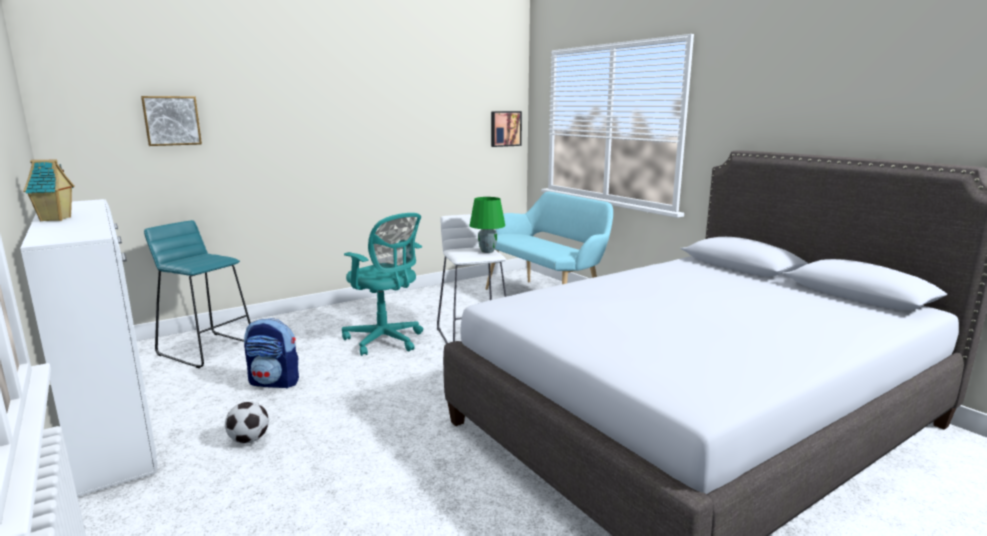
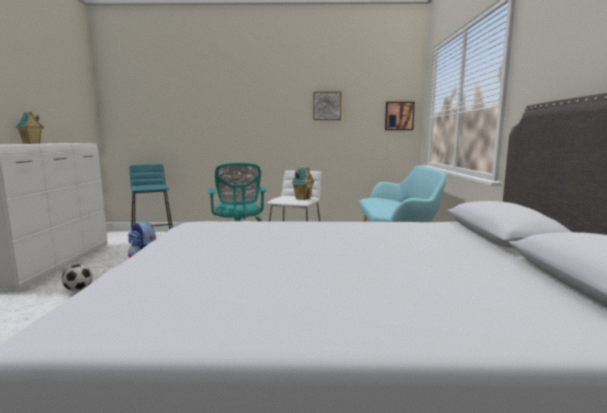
camera: 35 degrees right, 5 degrees down
(171, 120) = (162, 106): picture -> picture (327, 106)
(487, 251) = (302, 198): green table lamp -> toy house

